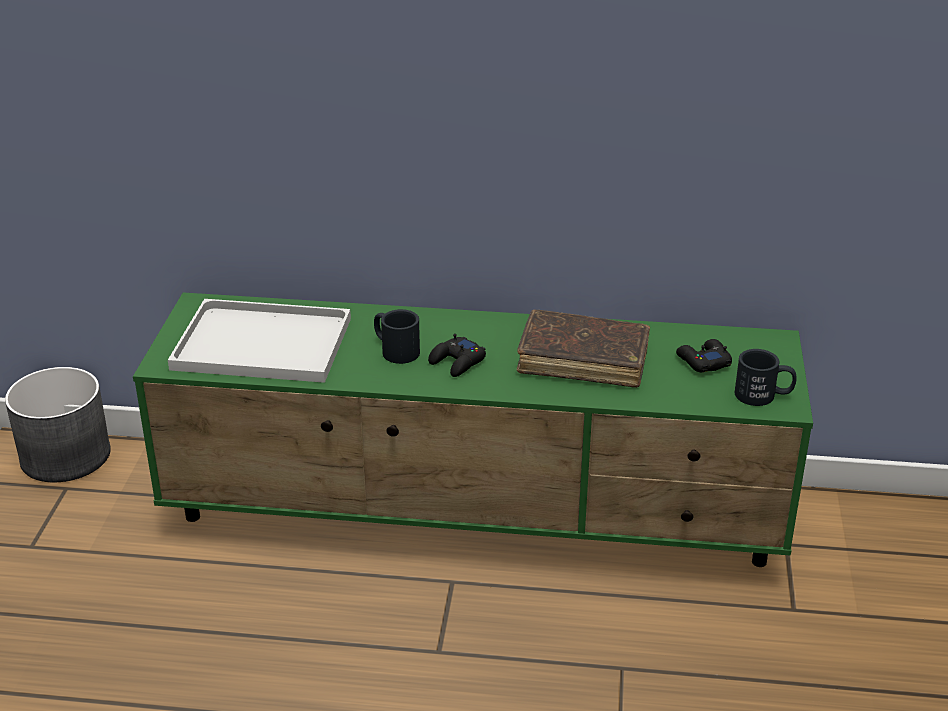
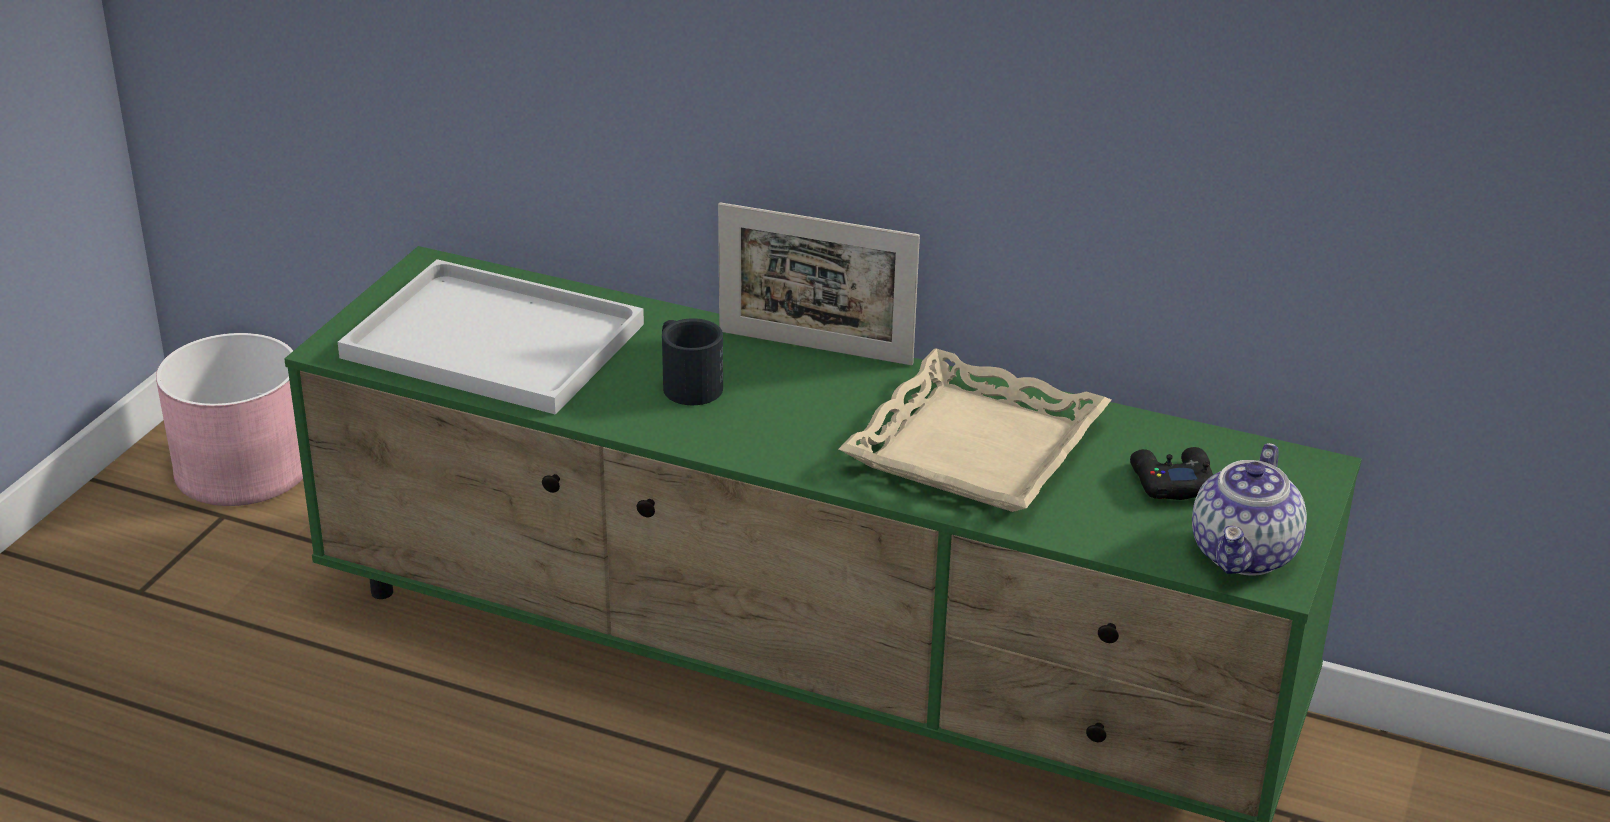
camera: 15 degrees right, 0 degrees up
(66, 455) = (244, 468): grey planter -> pink planter
(457, 362) = (772, 417): black game controller -> none
(461, 316) = (815, 347): none -> picture frame
(583, 360) = (974, 447): brown book -> beige tray
(763, 395) = (1245, 555): black mug -> teapot

